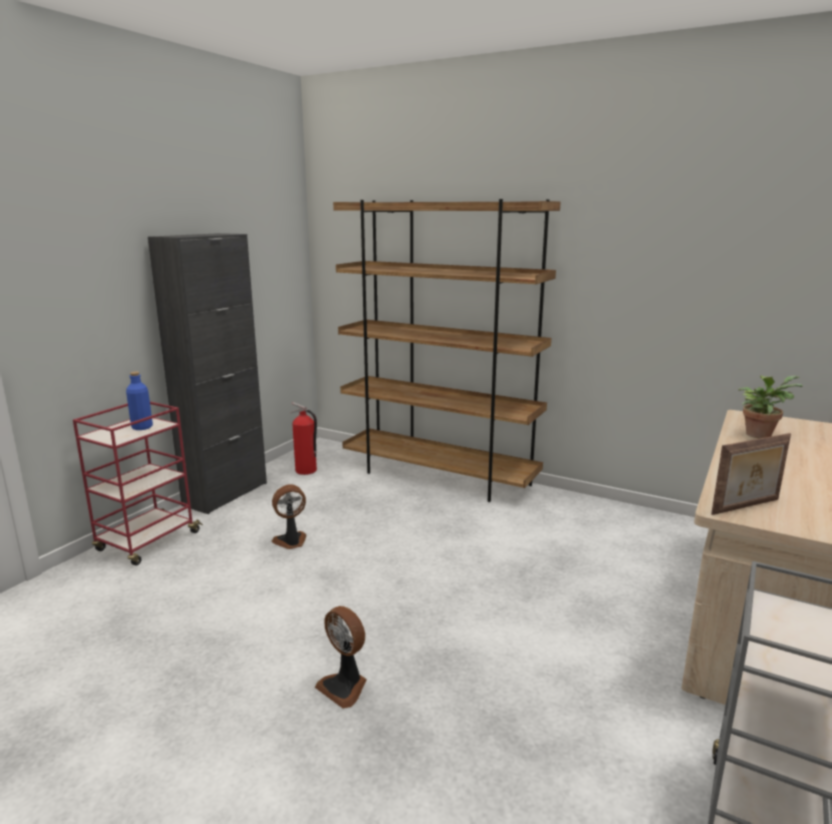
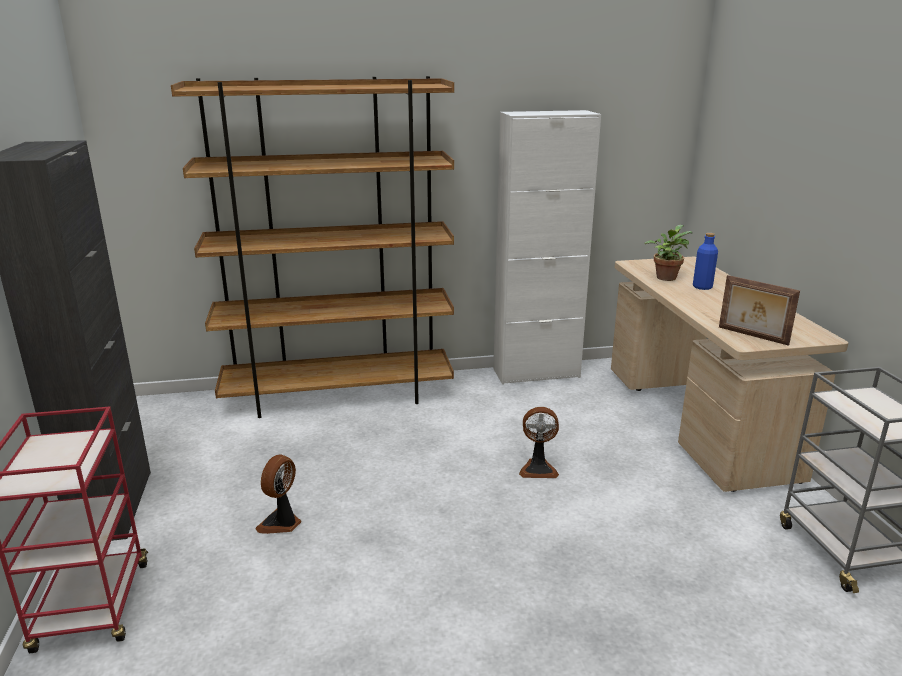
camera: 40 degrees left, 5 degrees up
(142, 427) = (68, 451): blue bottle -> blue bottle (702, 287)
(306, 471) = (180, 440): fire extinguisher -> none
(344, 686) = (524, 622): fan -> fan (538, 469)
(631, 514) = (536, 373): none -> white cabinet
(747, 507) = (752, 336): picture frame -> picture frame turned 105 degrees clockwise

